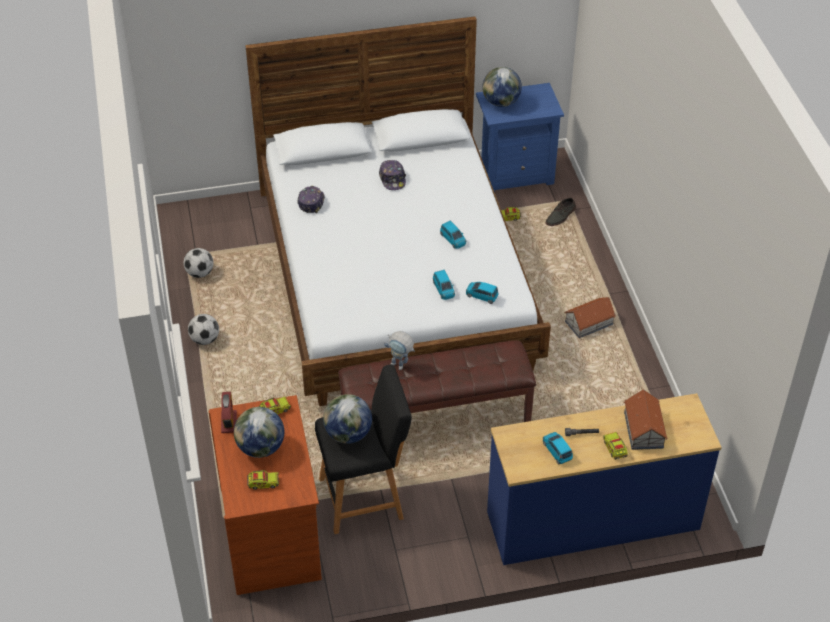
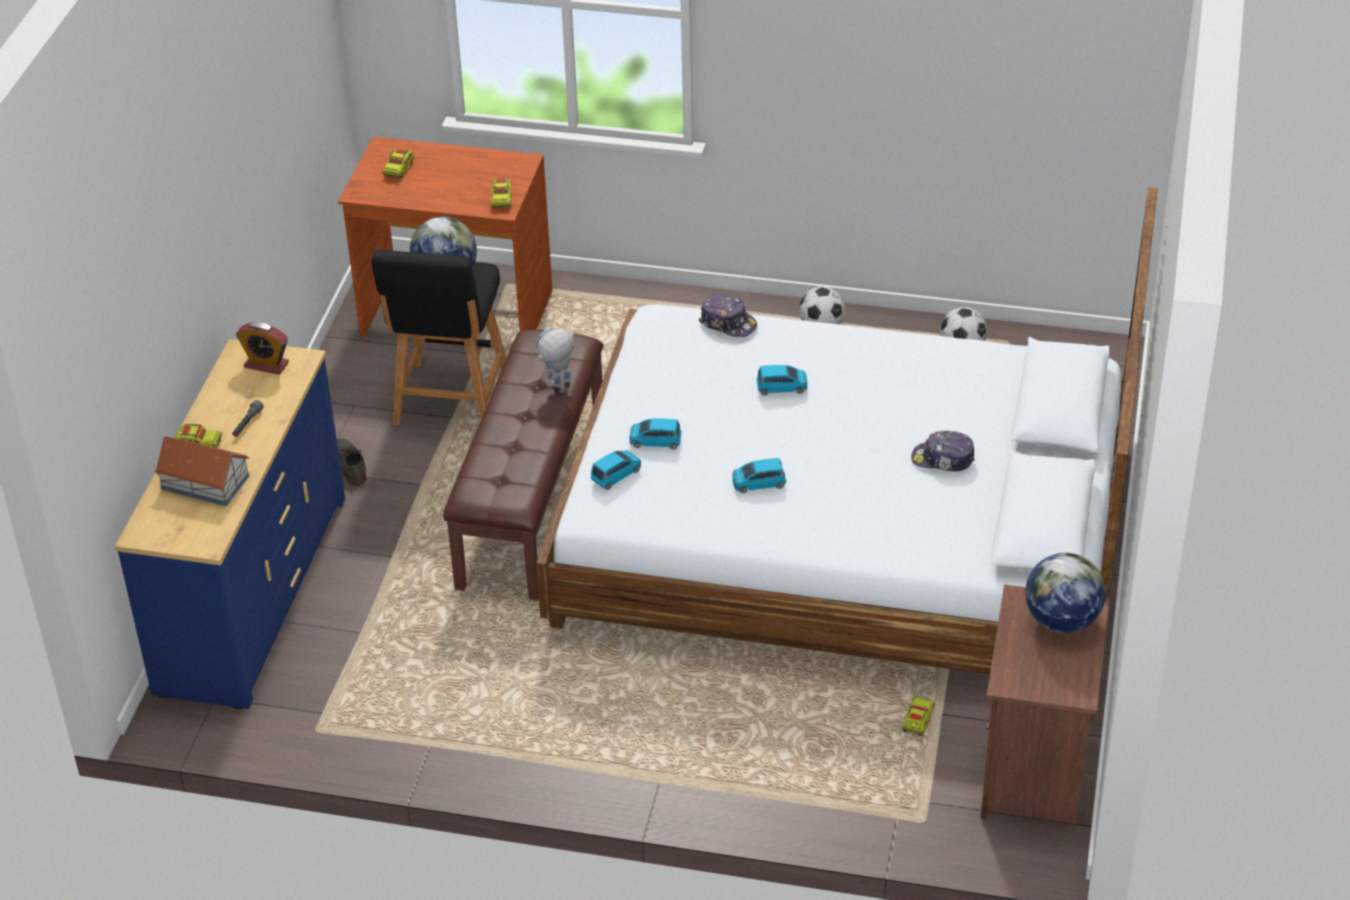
camera: 115 degrees right, 5 degrees down
(229, 422) = (510, 163): alarm clock -> alarm clock (266, 365)
(260, 448) = (451, 177): globe -> none
(311, 202) = (931, 361): cap -> cap (728, 323)
(515, 173) = (1035, 773): blue nightstand -> brown nightstand
(557, 451) = (240, 393): blue toy car -> blue toy car (782, 387)
(561, 216) = (886, 794): grey shoe -> grey shoe (348, 465)
(589, 323) = (608, 732): toy house -> none

